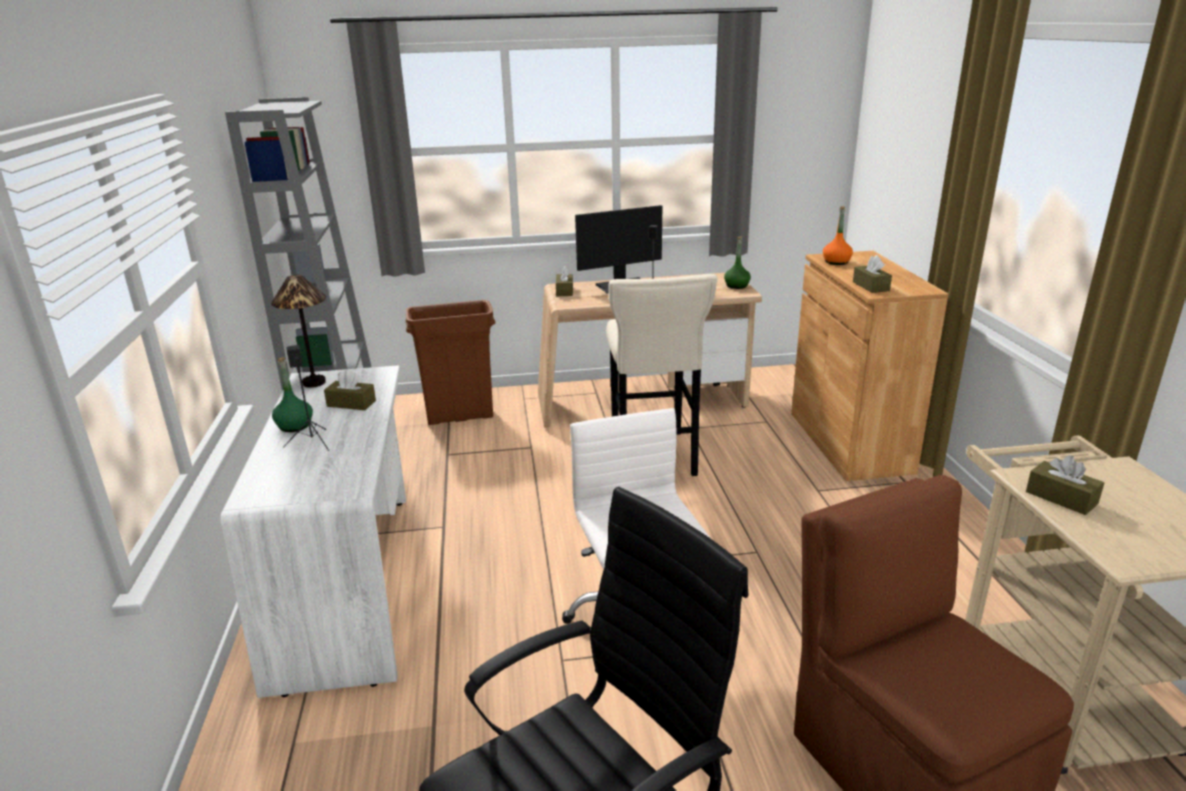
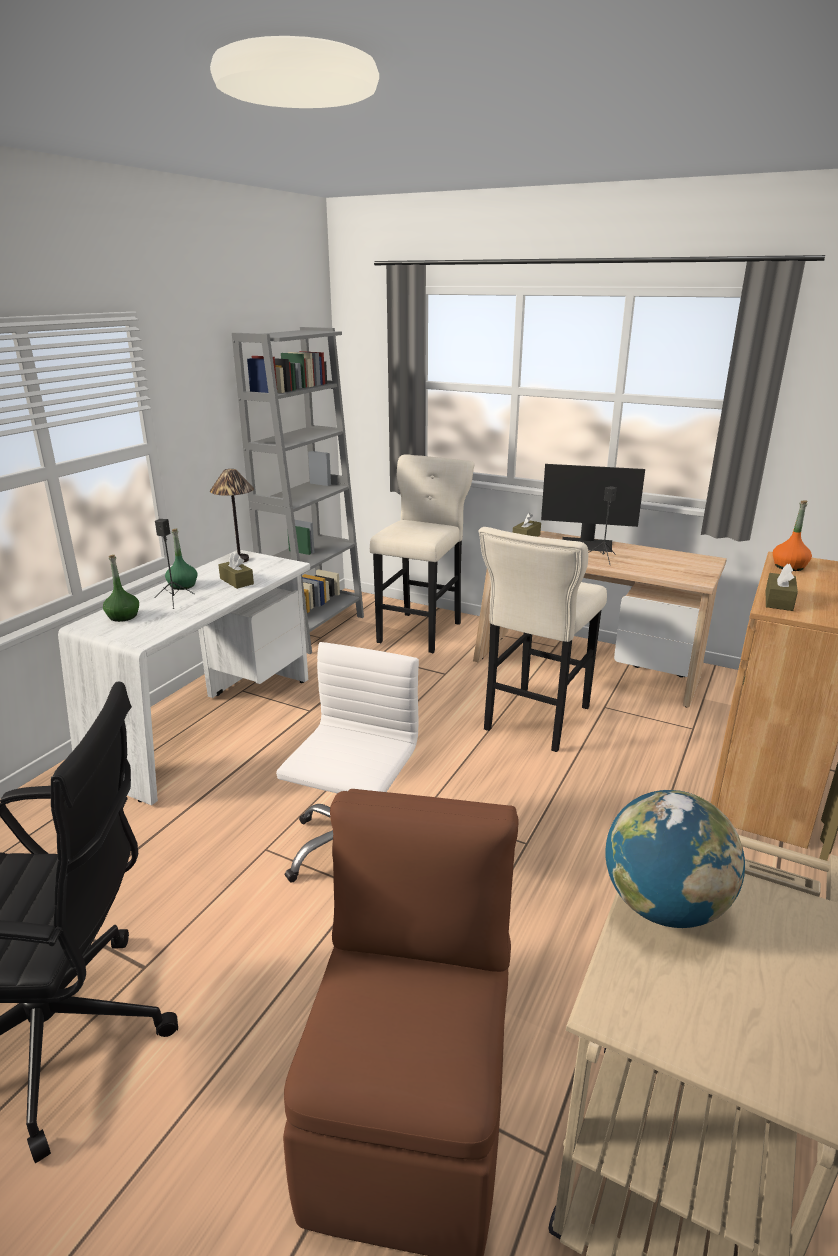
camera: 35 degrees right, 0 degrees up
(460, 416) = (421, 630): brown trash can -> beige stool
(736, 286) = (701, 571): green bottle -> green bottle (123, 616)
(1061, 498) = (663, 906): brown tissue box -> globe

